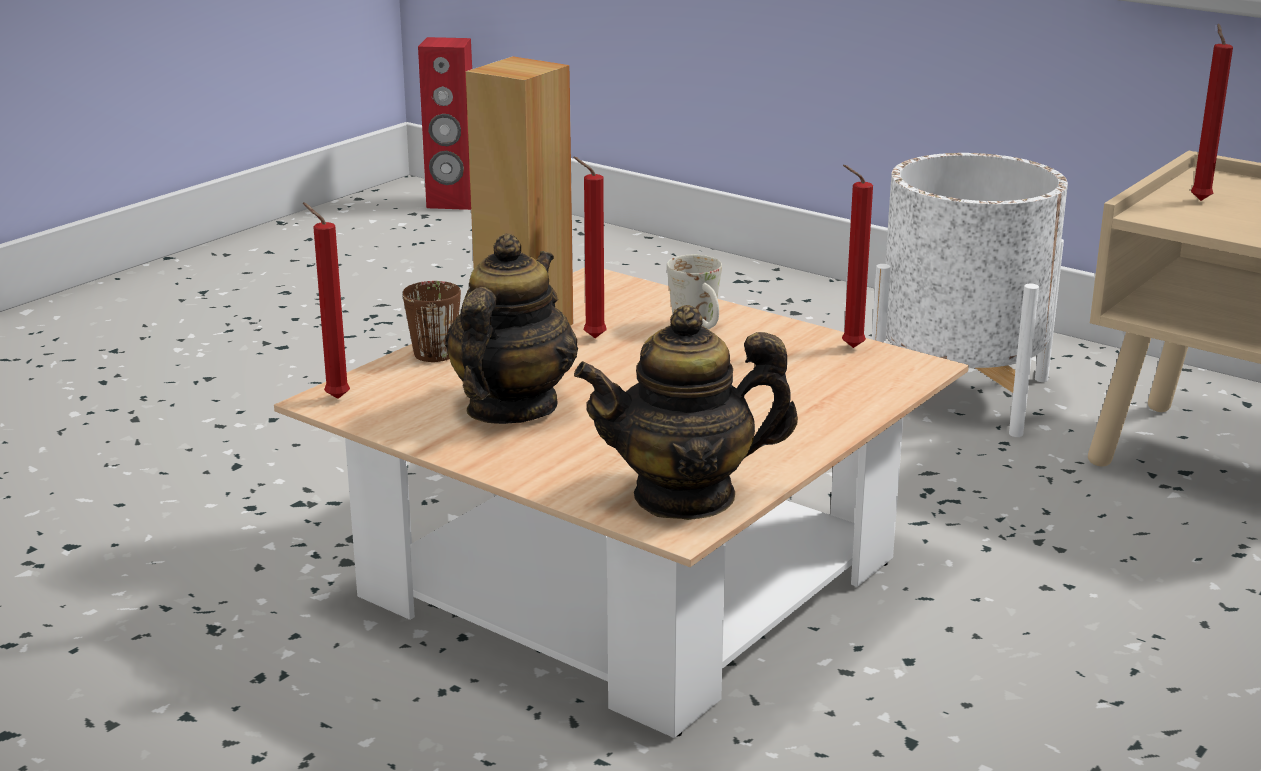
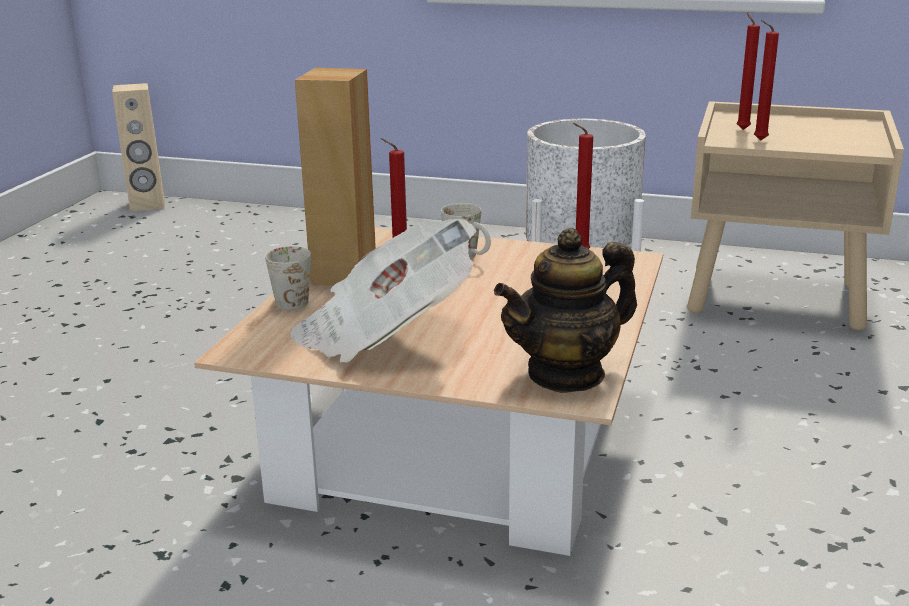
camera: 20 degrees left, 0 degrees up
(334, 398) = (240, 349): red candle -> red candle (757, 140)
(437, 348) = (290, 299): brown mug -> white mug
(452, 202) = (147, 205): red speaker -> beige speaker
(511, 408) = (384, 333): teapot -> newspaper

